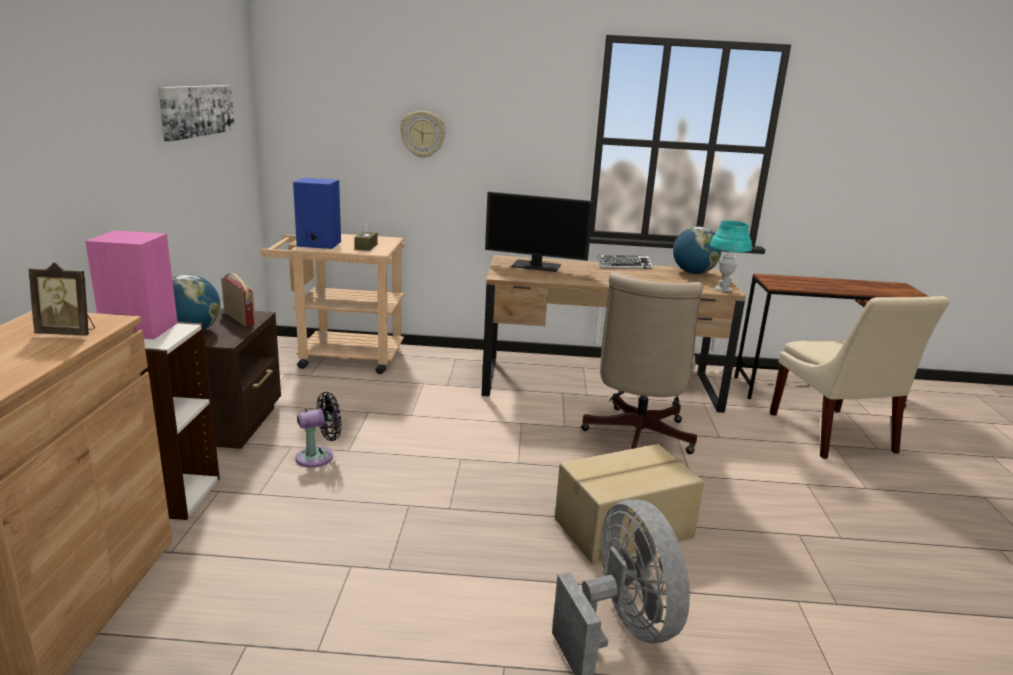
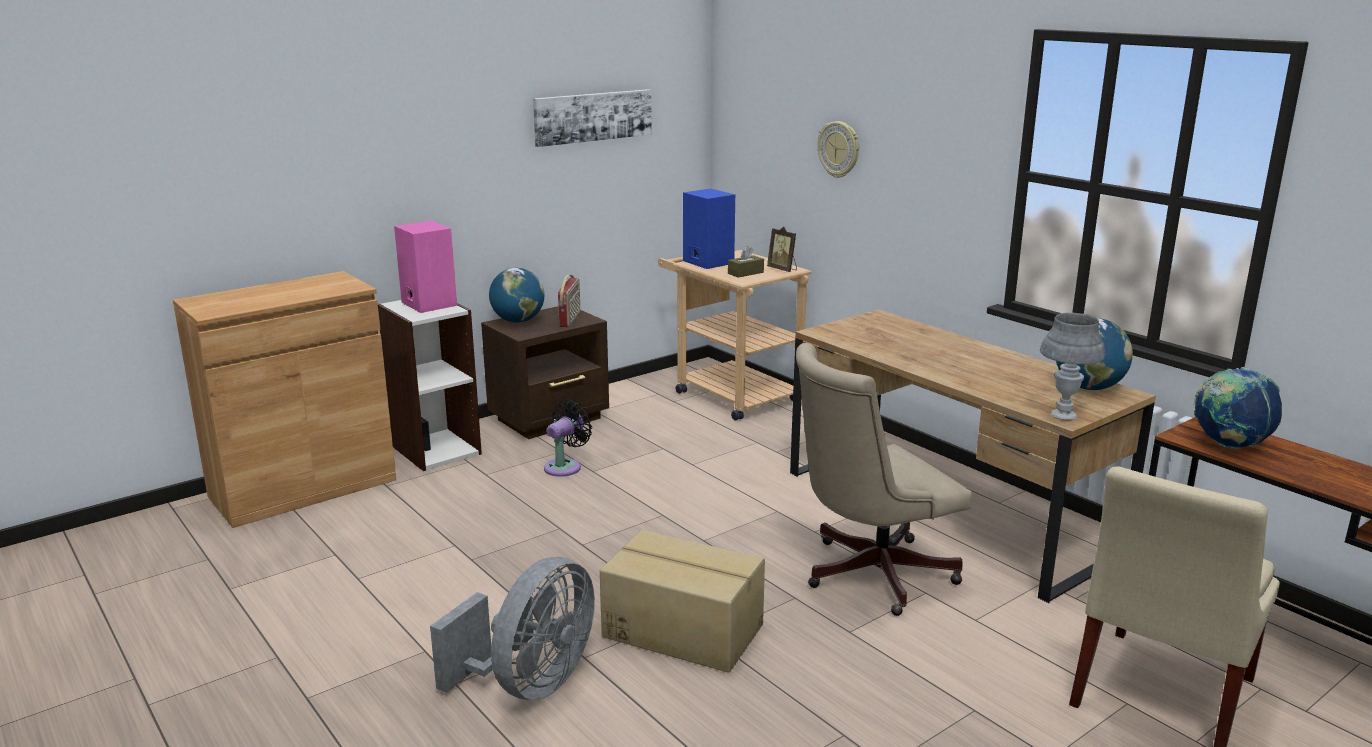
camera: 50 degrees right, 0 degrees up
(68, 333) = (320, 289): picture frame -> picture frame (783, 269)
(319, 456) = (565, 466): black fan -> black fan turned 75 degrees counterclockwise
(536, 266) = (892, 331): monitor -> none
(624, 266) = (1010, 356): keyboard -> none
(723, 289) = (1063, 416): turquoise table lamp -> grey table lamp
(798, 284) = (1229, 445): none -> globe

